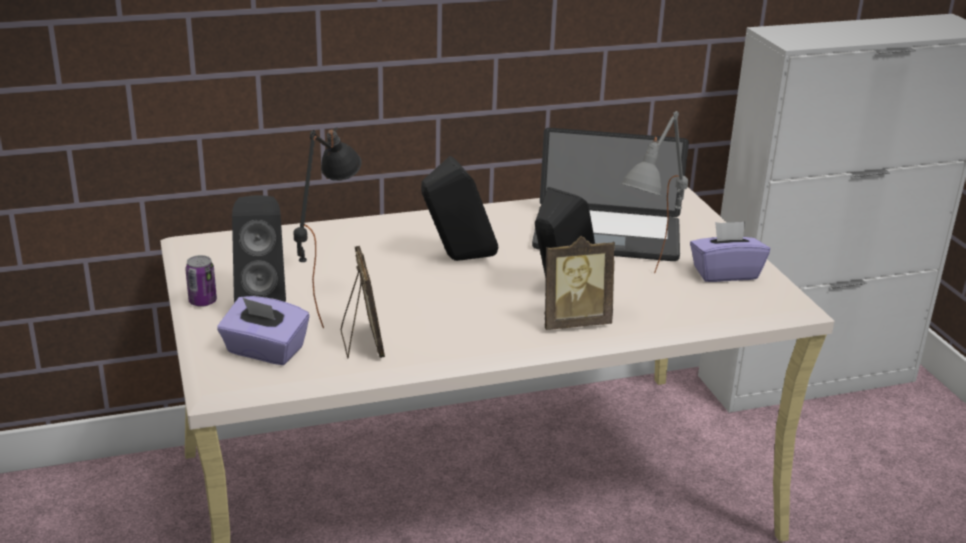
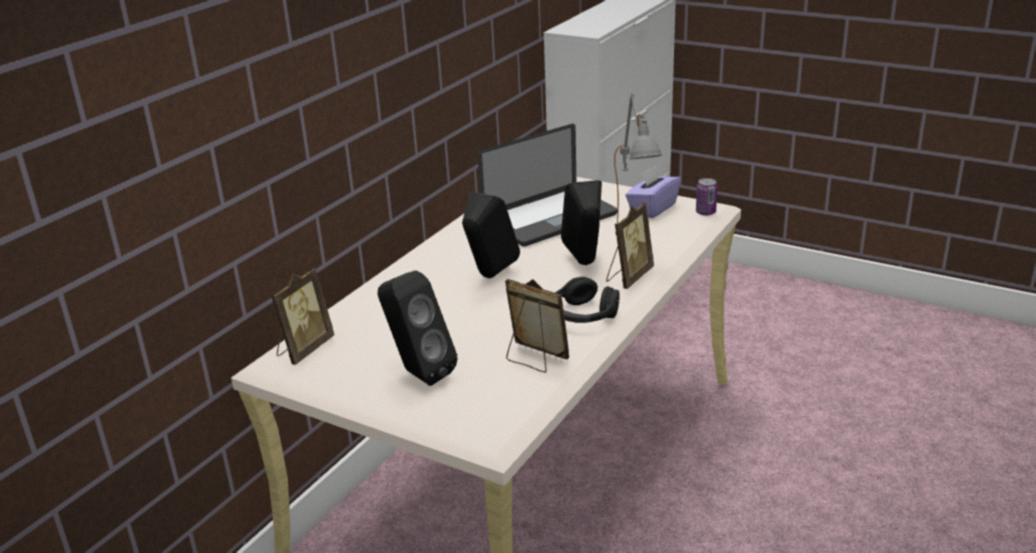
camera: 40 degrees left, 0 degrees up
(202, 301) = (370, 396): can -> can (705, 212)
(227, 243) = (304, 349): none -> picture frame
(264, 351) = (482, 400): purple tissue box -> none
(326, 304) = (462, 349): black table lamp -> none
(469, 331) = (583, 315): none -> black headphones

